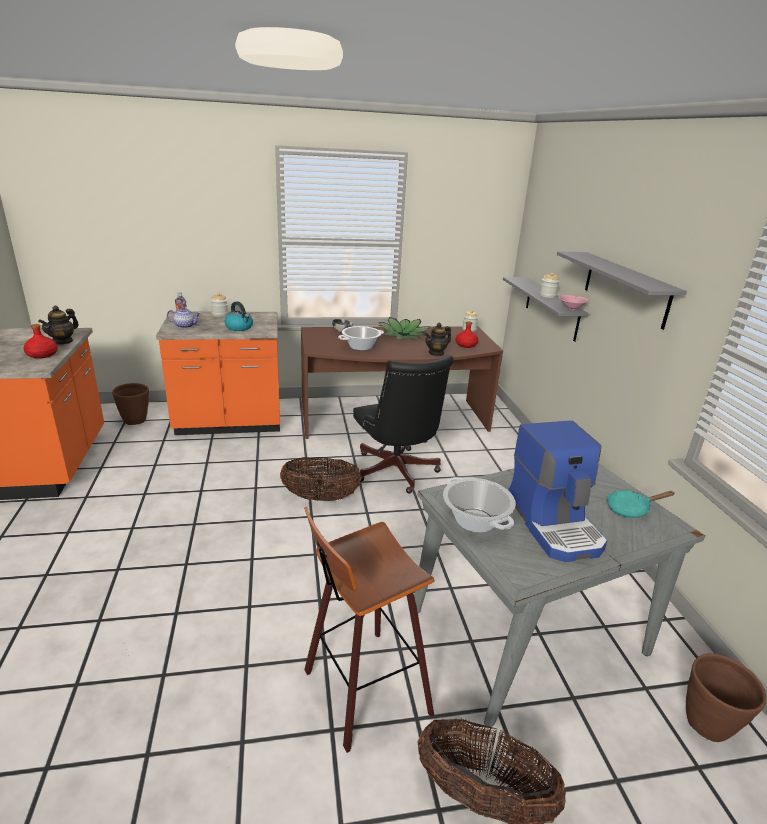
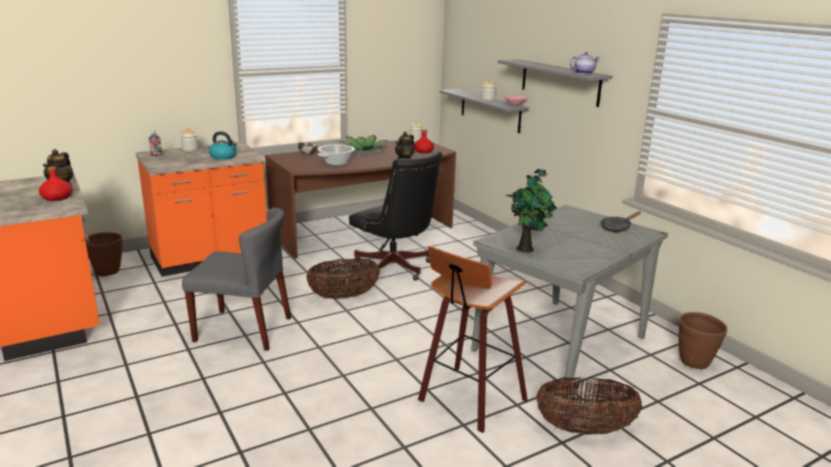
camera: 20 degrees left, 5 degrees down
(185, 326) = (169, 161): teapot -> teapot (583, 73)
(198, 516) = (244, 329): none -> grey chair
(475, 520) = (526, 249): cooking pot -> potted plant
(554, 524) = (577, 242): coffee machine -> none
(631, 509) = (617, 227): turquoise frying pan -> black frying pan

